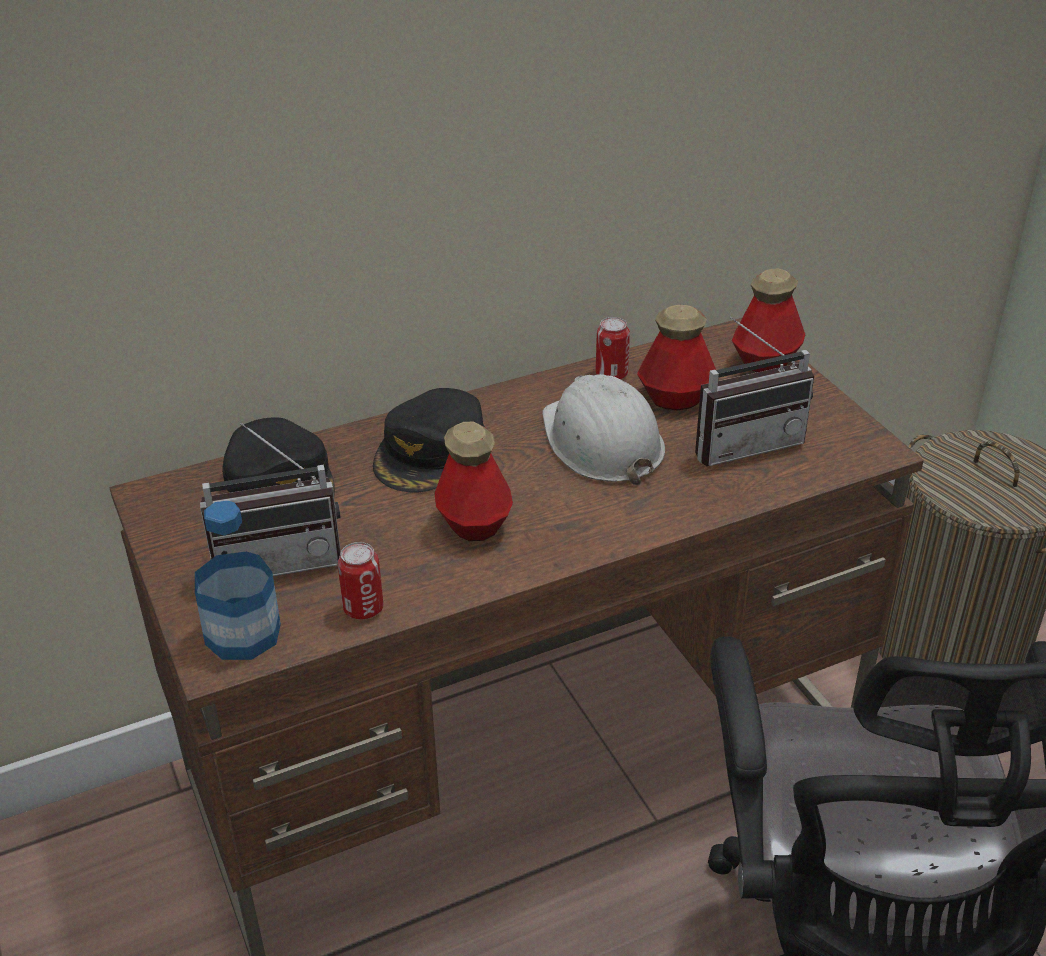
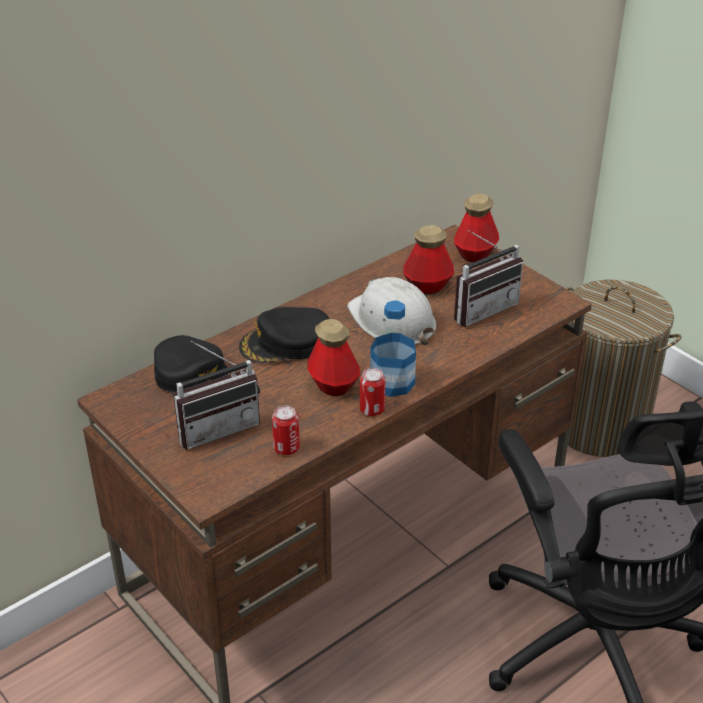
camera: 15 degrees left, 0 degrees up
(243, 634) = (216, 476): bottle -> bottle (392, 382)
(431, 451) = (285, 343): black cap -> black cap turned 60 degrees clockwise
(611, 374) = (381, 276): can -> can (372, 410)

